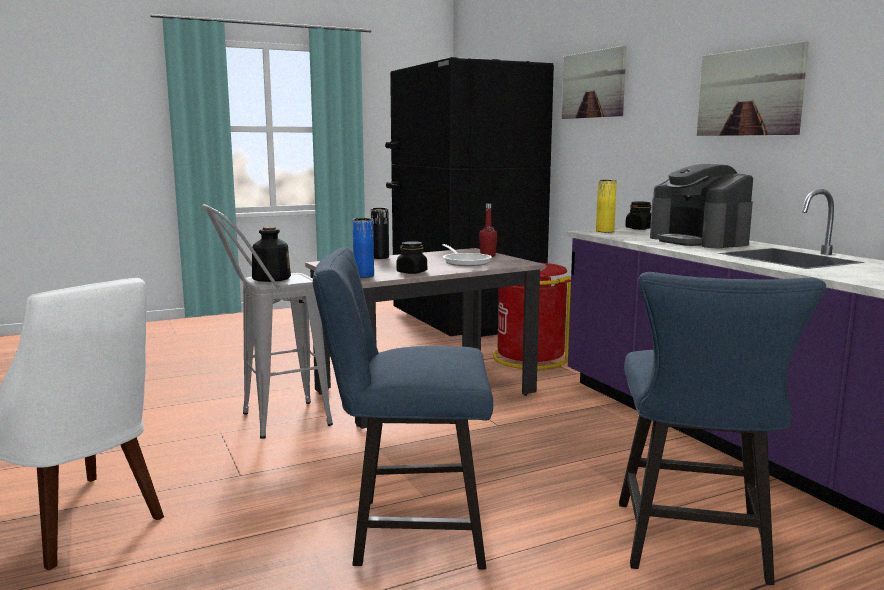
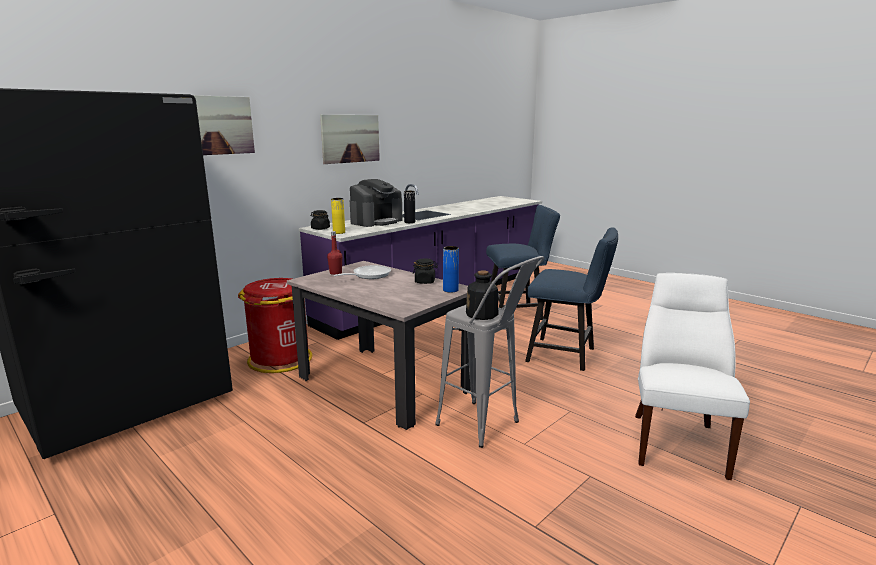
camera: 110 degrees left, 5 degrees up
(380, 257) = (362, 298): black vase -> black vase (409, 222)
(407, 530) = (566, 355): blue chair -> blue chair turned 45 degrees counterclockwise

